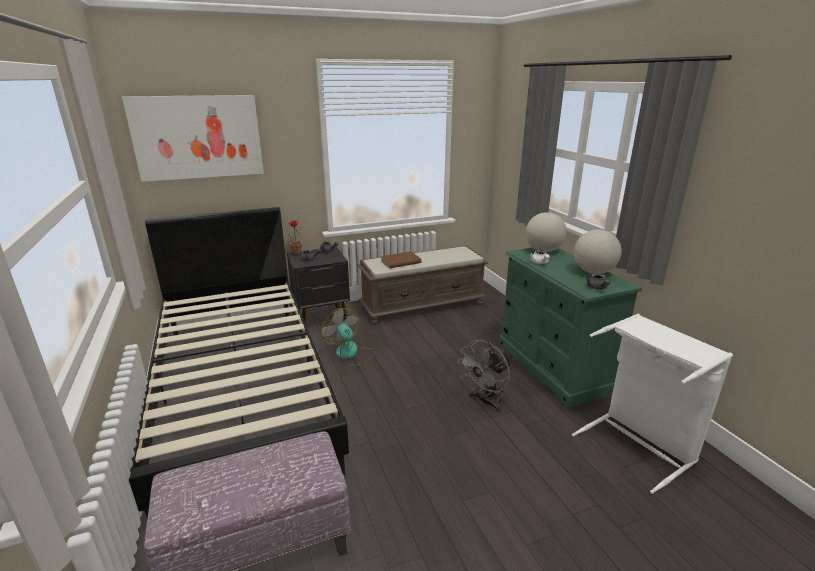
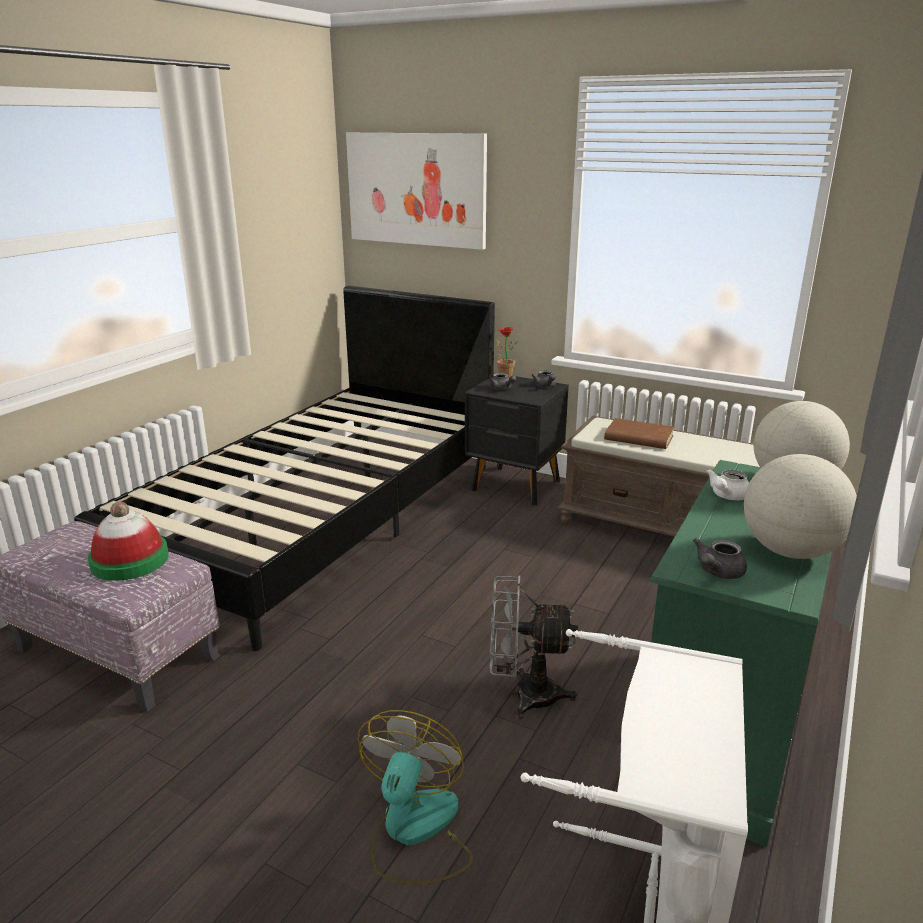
camera: 50 degrees right, 0 degrees up
(277, 460) = (129, 560): none -> hat
(350, 354) = (474, 541): fan -> fan (415, 832)

